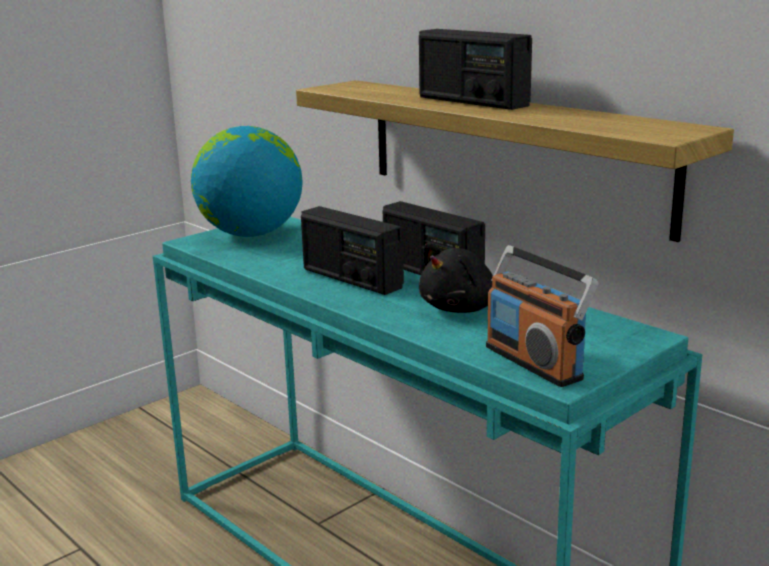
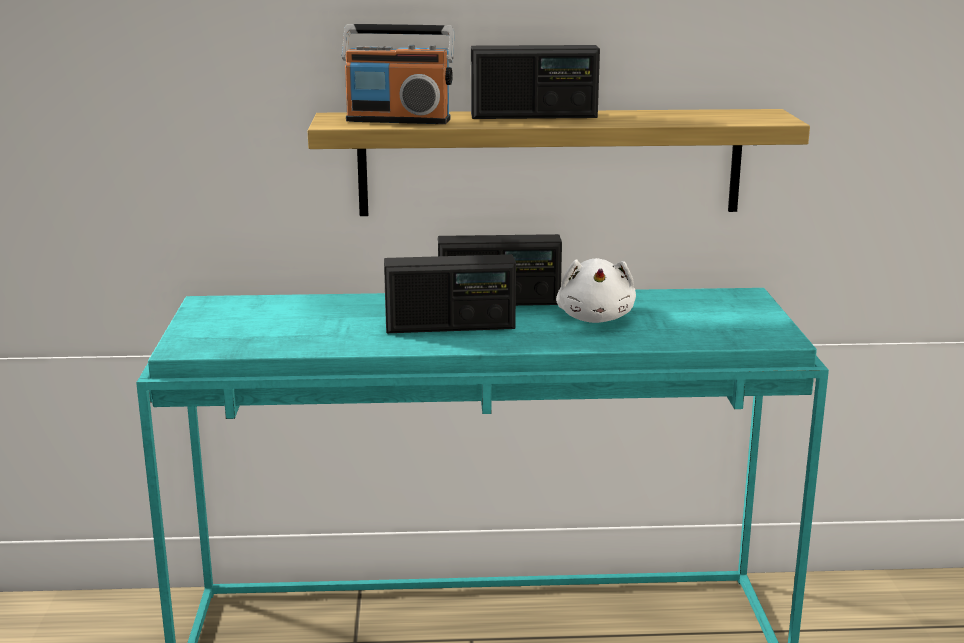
camera: 50 degrees left, 0 degrees up
(251, 234) = (228, 322): globe -> none
(461, 308) = (595, 318): black plush toy -> white plush toy
(534, 362) = (737, 334): radio -> radio (398, 120)

